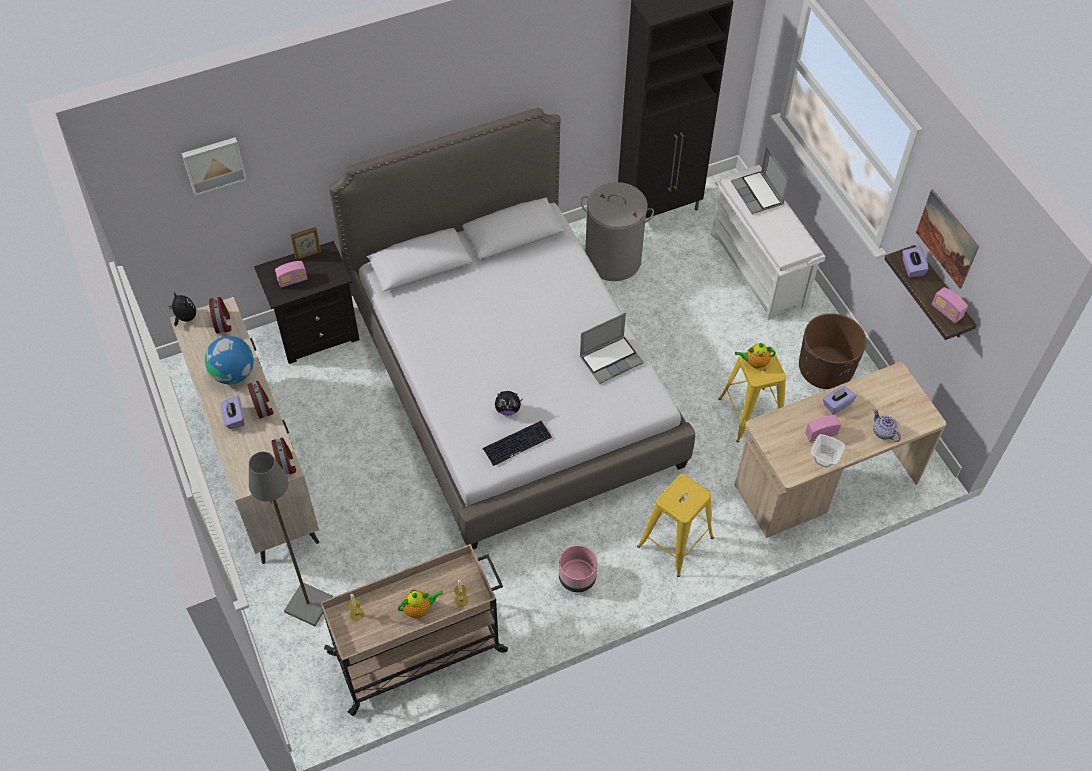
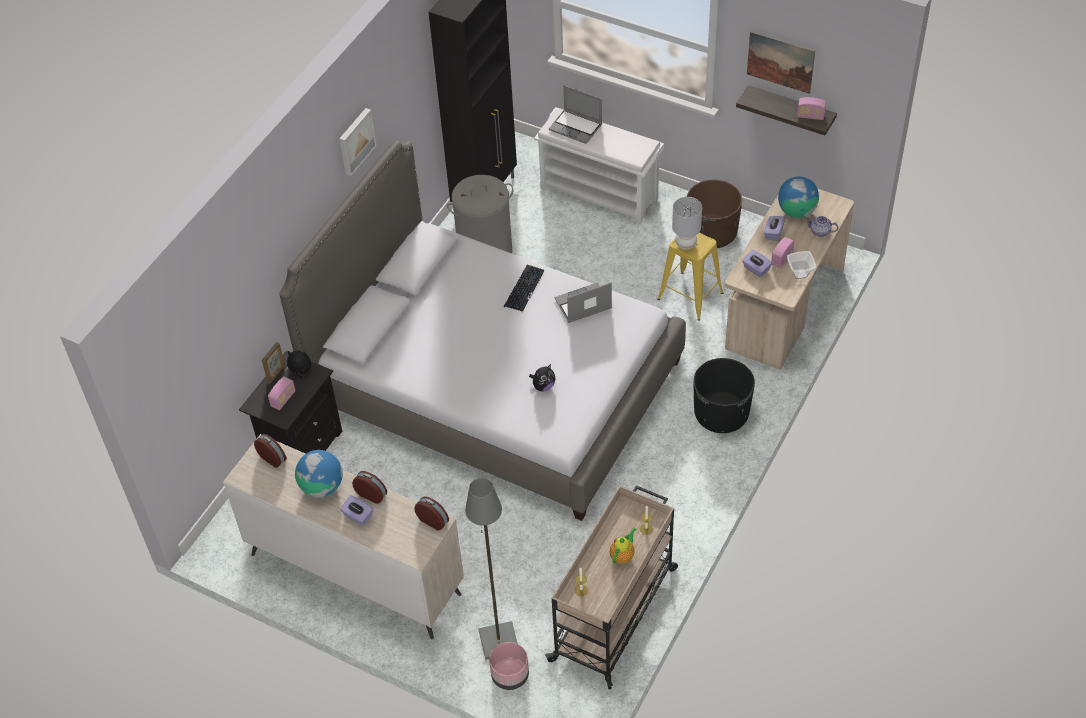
camera: 35 degrees left, 5 degrees down
(185, 318) = (237, 474): plush toy -> plush toy (300, 372)
(214, 164) = (200, 319): picture -> picture (355, 141)
(517, 443) = (573, 404): keyboard -> keyboard (524, 289)
(577, 578) = (677, 485): pink planter -> pink planter (510, 676)
(611, 359) = (583, 305): laptop -> laptop turned 135 degrees counterclockwise
(675, 542) = (721, 414): yellow stool -> black planter
(754, 362) = (685, 244): teapot -> grey table lamp
(880, 398) = (796, 211): none -> globe
(912, 268) = (761, 101): purple tissue box -> purple tissue box (756, 269)

